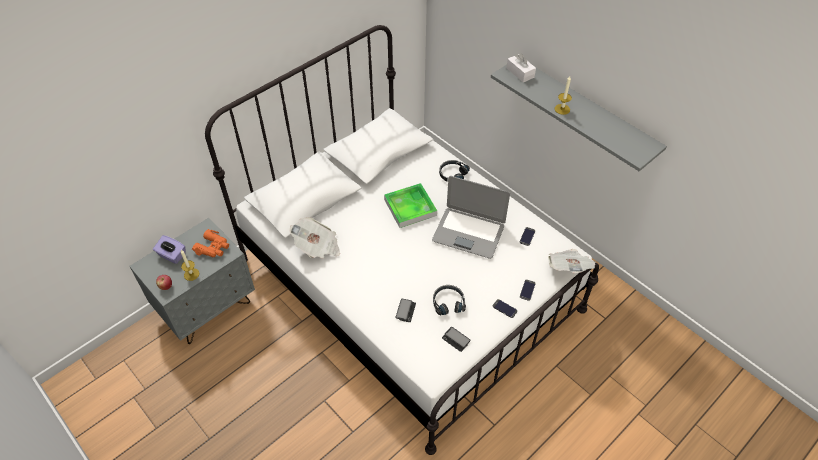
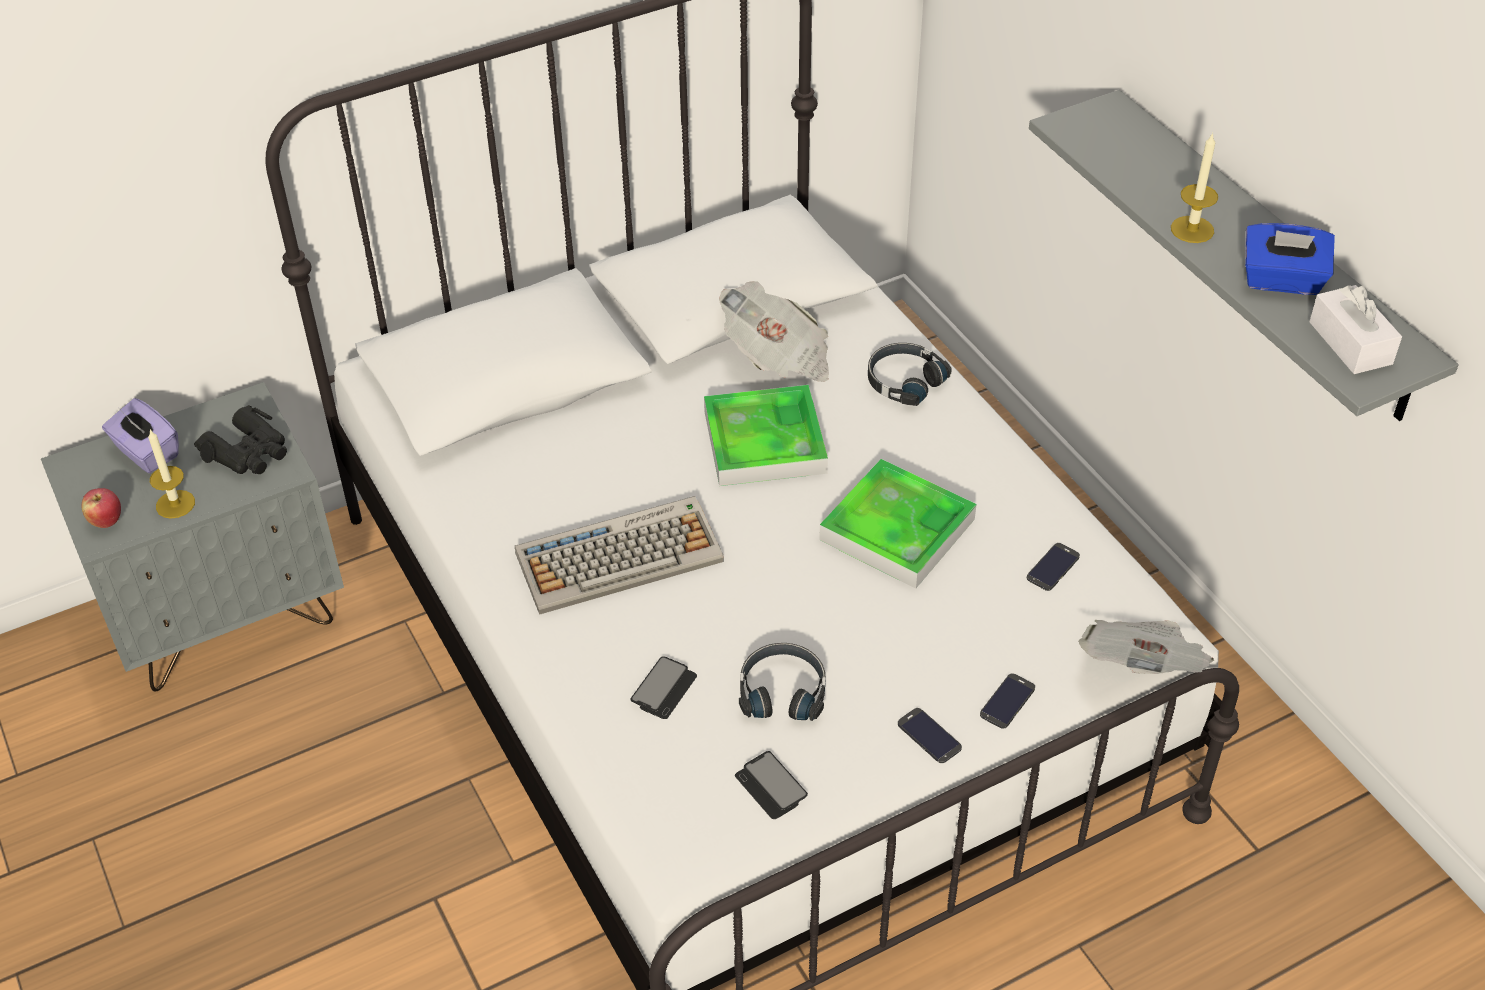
camera: 15 degrees right, 5 degrees down
(213, 247) = (249, 452): orange binoculars -> black binoculars
(317, 247) = (496, 494): newspaper -> newspaper (778, 357)
(372, 262) = (620, 556): none -> keyboard
(468, 232) = (897, 529): laptop -> tray
(520, 72) = (1110, 127): white tissue box -> white tissue box (1350, 343)
(599, 124) = (1282, 281): none -> blue tissue box

